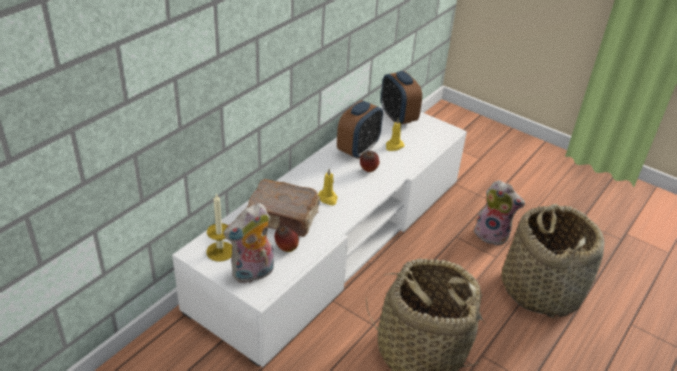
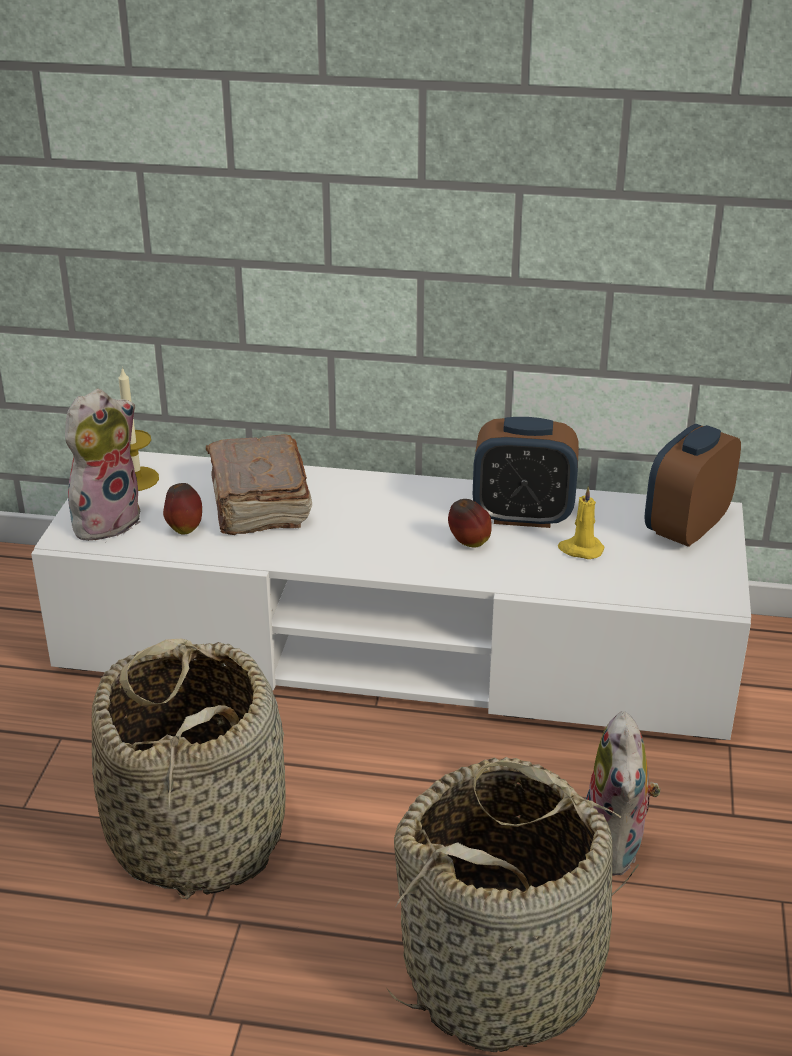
camera: 65 degrees right, 5 degrees down
(253, 274) = (106, 520): plush toy -> plush toy turned 105 degrees clockwise
(328, 198) = (346, 527): yellow candle -> none

